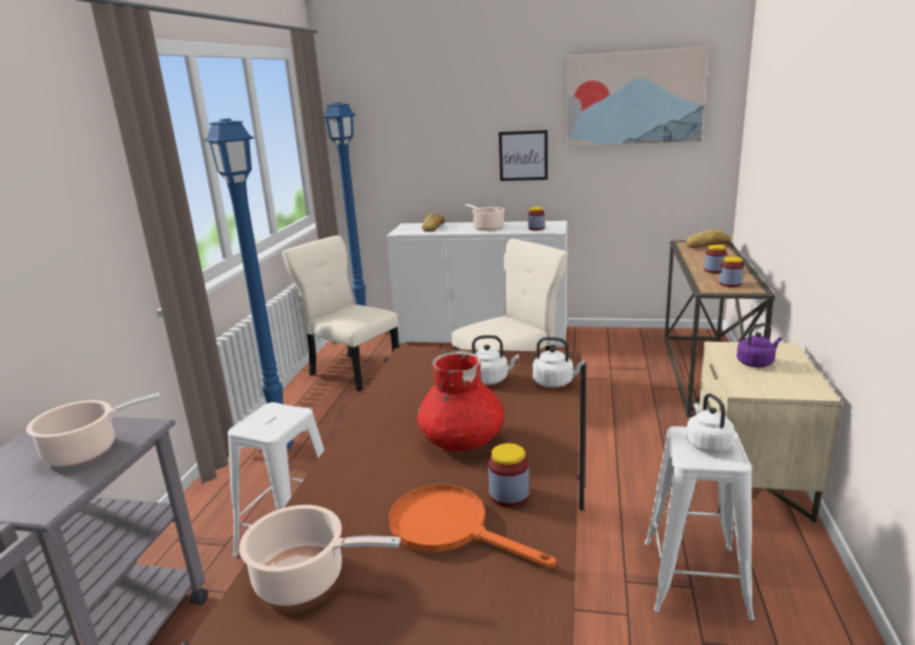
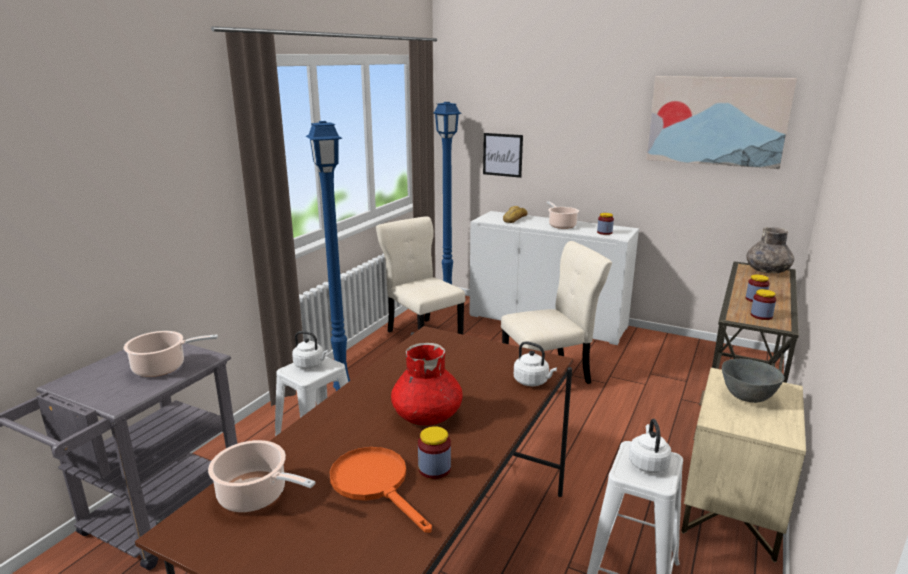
camera: 15 degrees right, 0 degrees up
(491, 379) = (481, 368): white kettle -> white kettle (310, 365)
(523, 155) = (605, 163): picture -> picture (502, 155)
(706, 244) = (767, 271): bread -> grey vase
(756, 363) = (747, 398): purple kettle -> grey bowl

